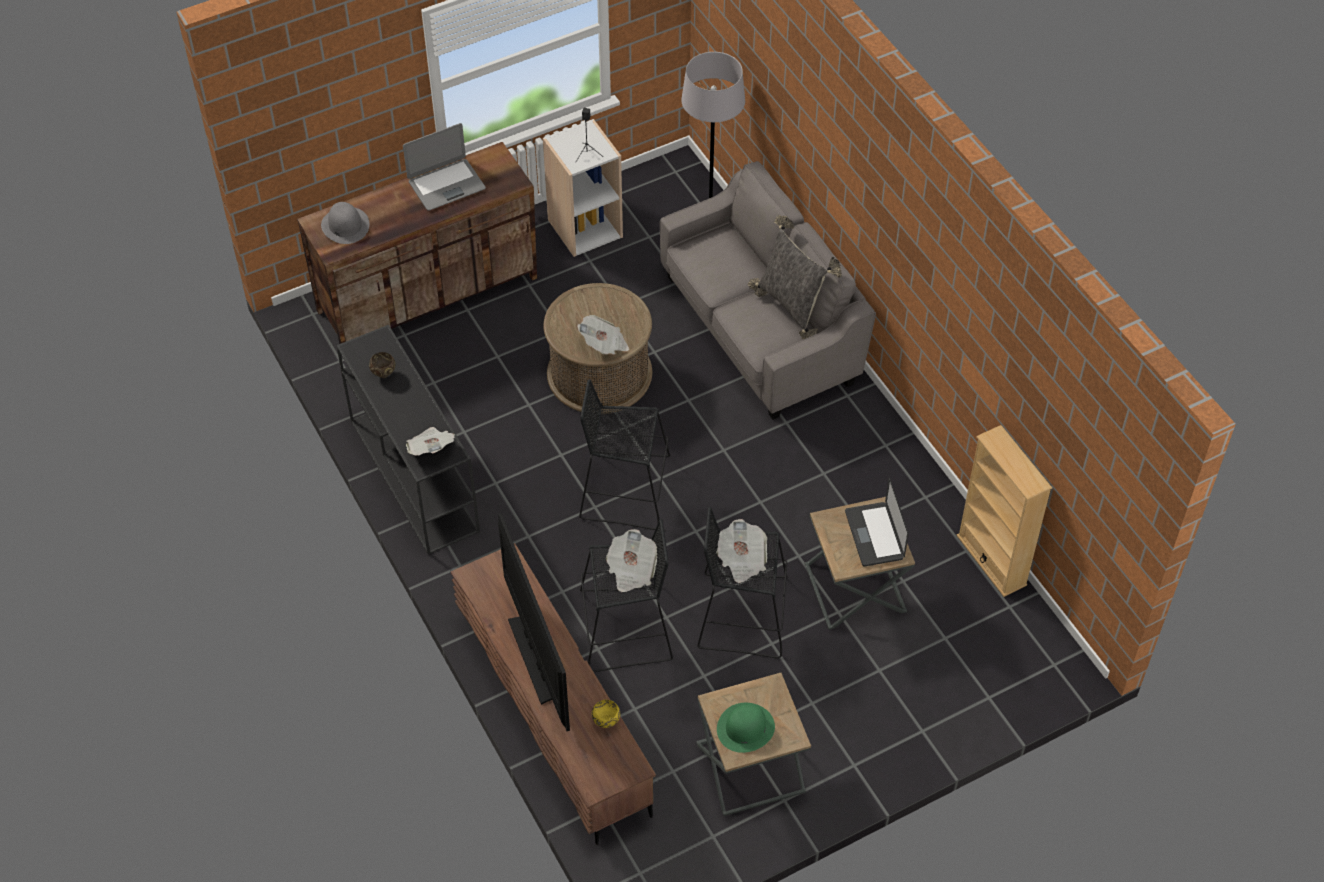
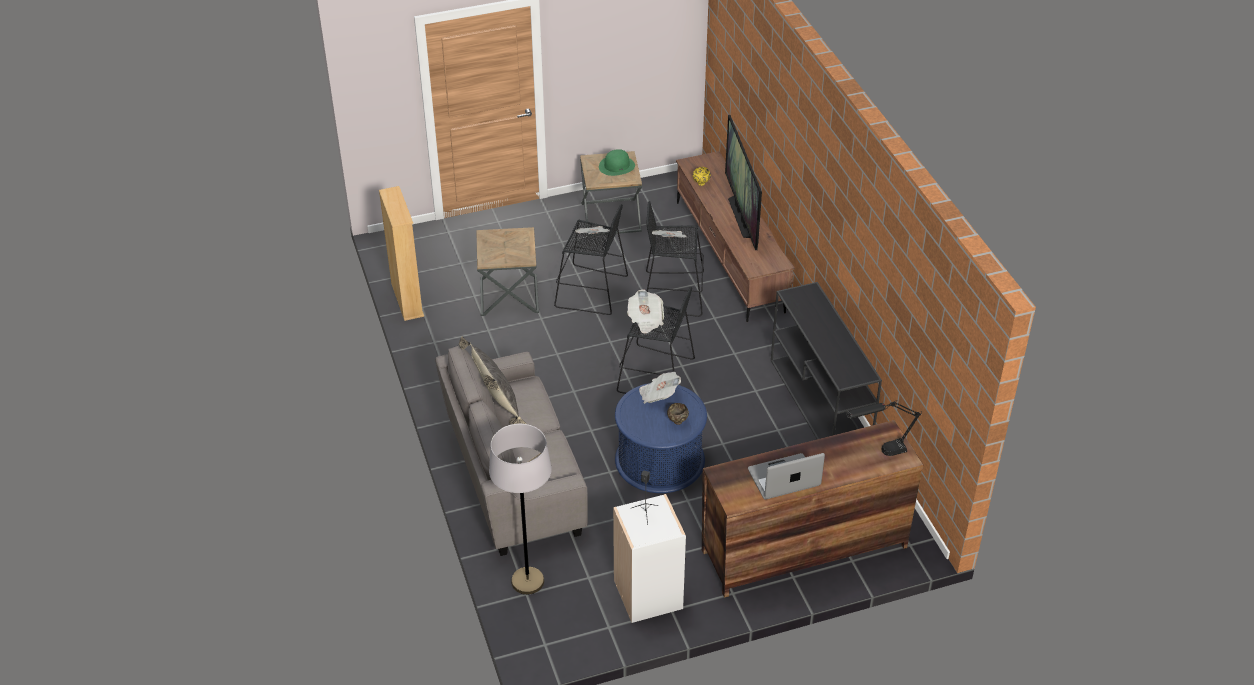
camera: 170 degrees left, 10 degrees down
(345, 225) = (878, 452): grey hat -> black table lamp
(384, 374) = (841, 353): brown bowl -> brown bowl (677, 422)
(431, 449) = (806, 300): newspaper -> newspaper (645, 320)
(599, 373) = (659, 460): brown coffee table -> blue coffee table
(874, 535) = (497, 246): laptop -> none

